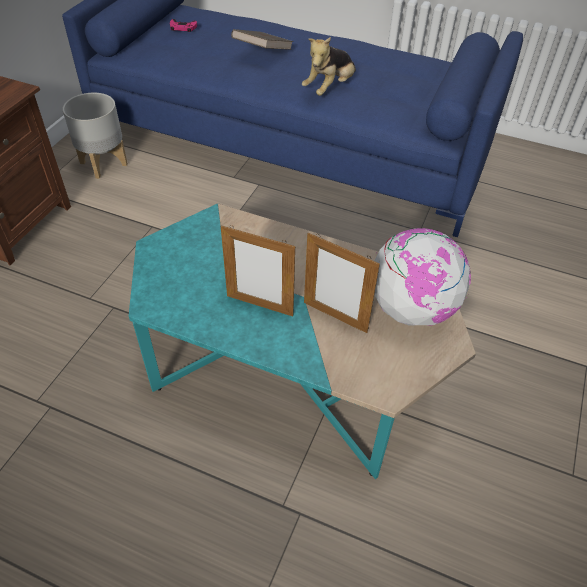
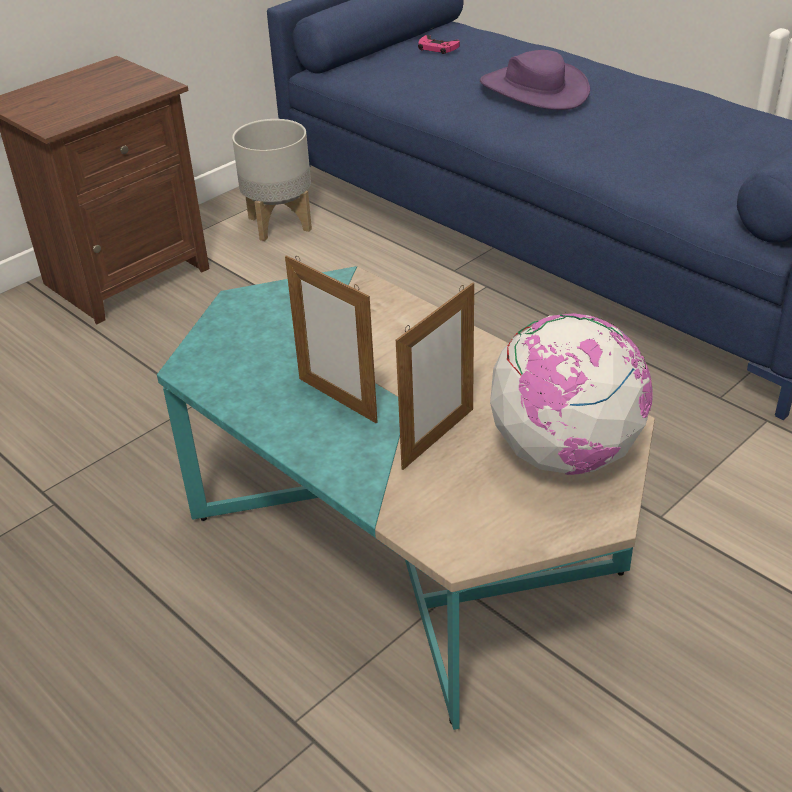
camera: 25 degrees right, 10 degrees down
(262, 53) = (534, 90): brown book -> purple hat
(330, 88) = (611, 146): plush toy -> none
(335, 317) = (438, 438): picture frame -> picture frame turned 105 degrees counterclockwise

